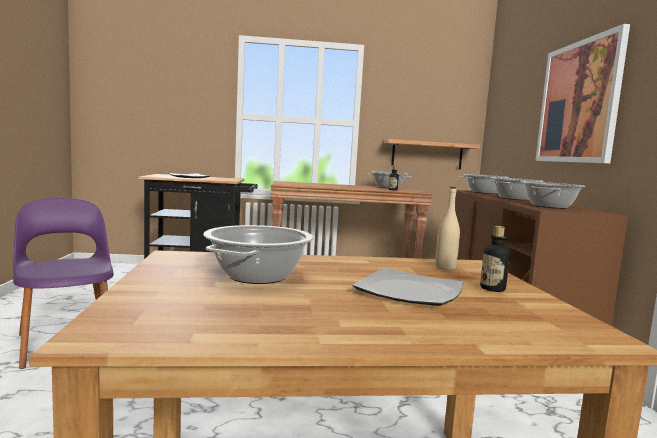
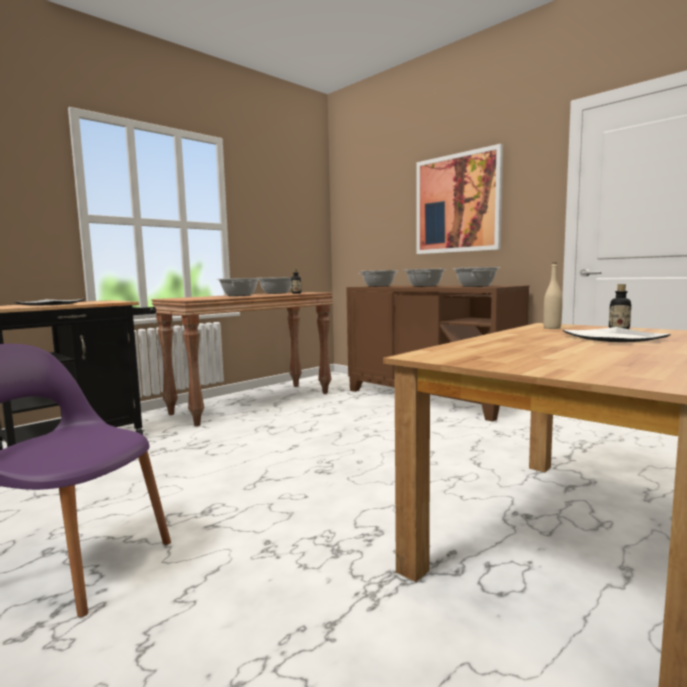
camera: 40 degrees left, 0 degrees up
(257, 276) = (534, 350): cooking pot -> cooking pot (239, 295)
(427, 155) = (291, 257): shelf -> none

